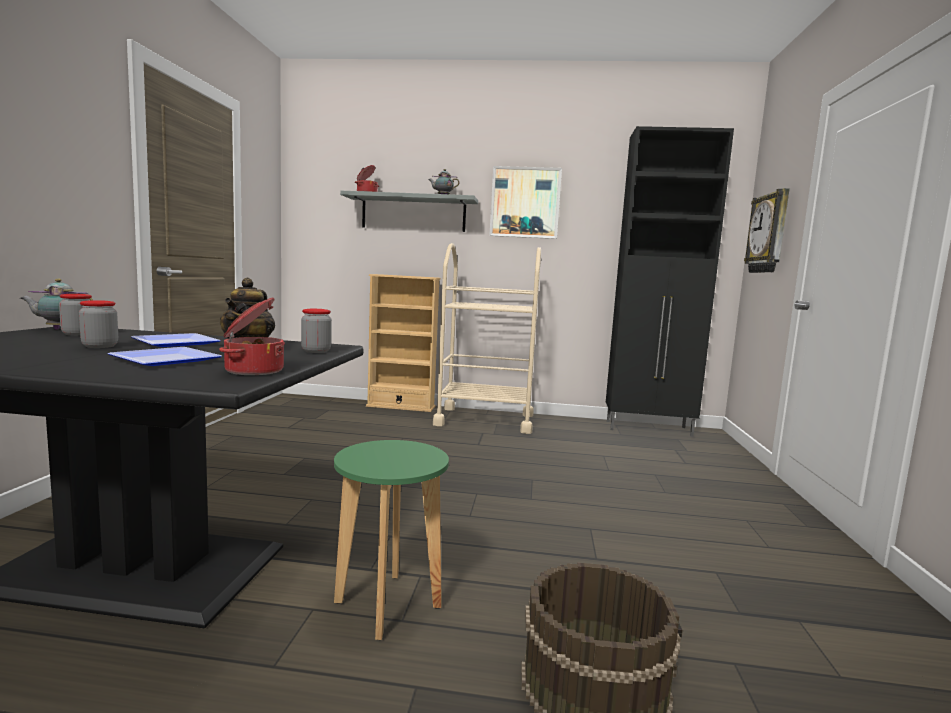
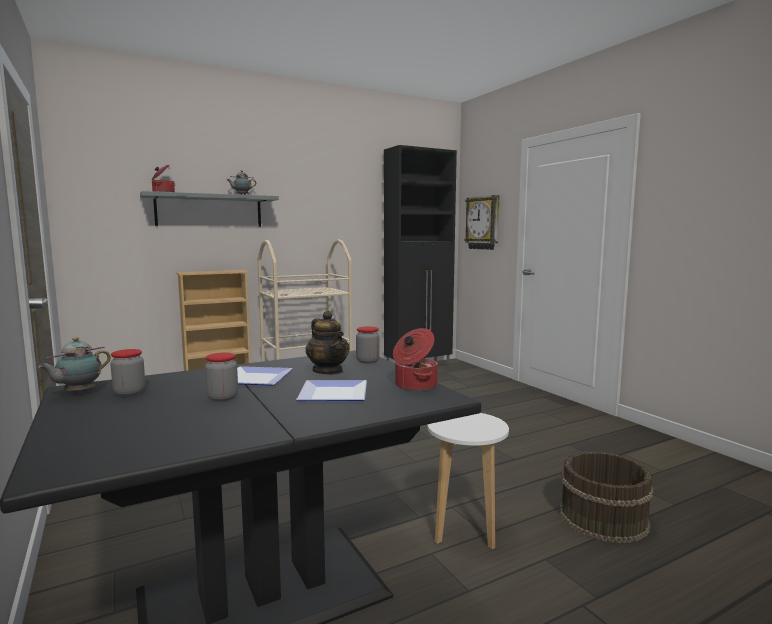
camera: 35 degrees left, 0 degrees up
(388, 605) = (465, 530): green stool -> white stool
(525, 202) = (310, 200): picture -> none

